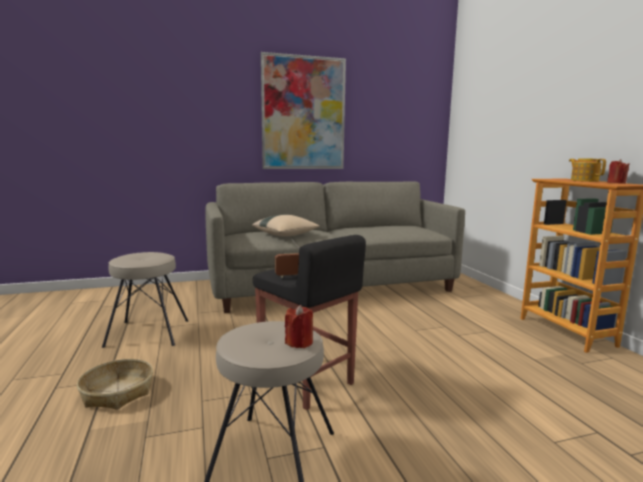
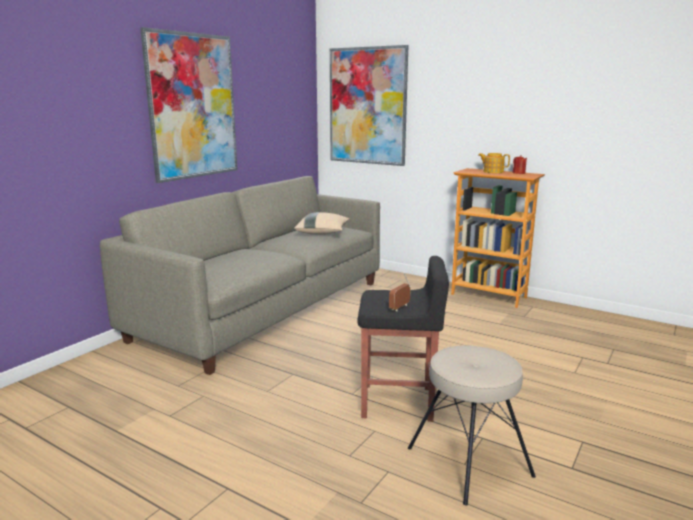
camera: 40 degrees left, 5 degrees up
(117, 392) = (262, 490): basket -> none
(148, 332) = (166, 427): beige stool -> none
(286, 235) = (239, 264): beige pillow -> beige pillow (323, 233)
(299, 342) = (499, 357): red candle -> none
(483, 118) = (367, 106): none -> picture

